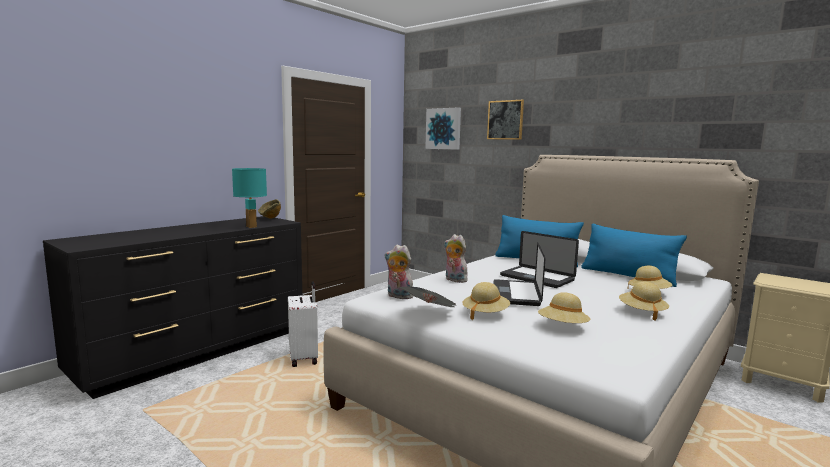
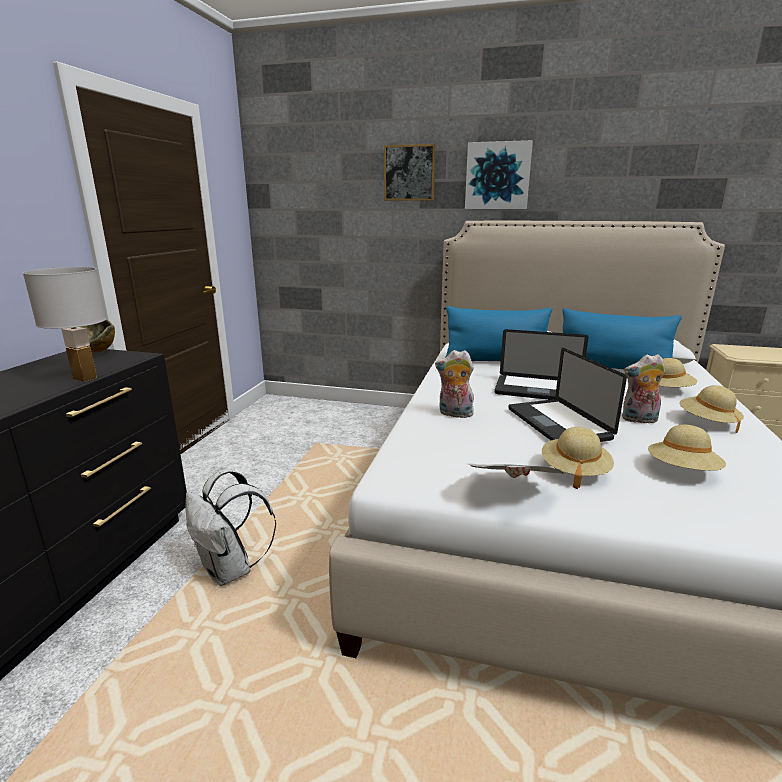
camera: 25 degrees left, 10 degrees up
(251, 227) = (85, 378): turquoise table lamp -> white table lamp
(304, 358) = (230, 570): white suitcase -> white backpack
(398, 296) = (427, 466): plush toy -> plush toy (638, 420)
(443, 128) = (314, 186): picture -> picture (497, 176)

